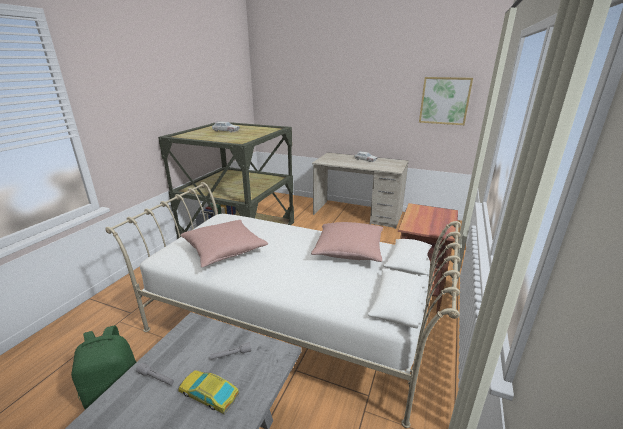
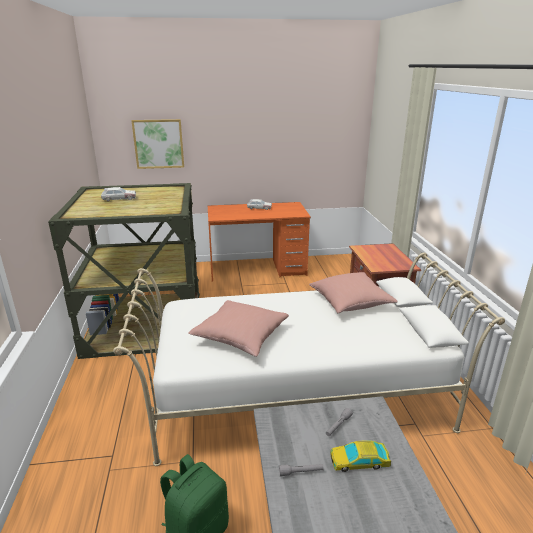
camera: 30 degrees left, 0 degrees up
(357, 214) = (257, 269): beige desk -> orange desk
(444, 101) = (328, 137): picture -> picture (158, 144)

